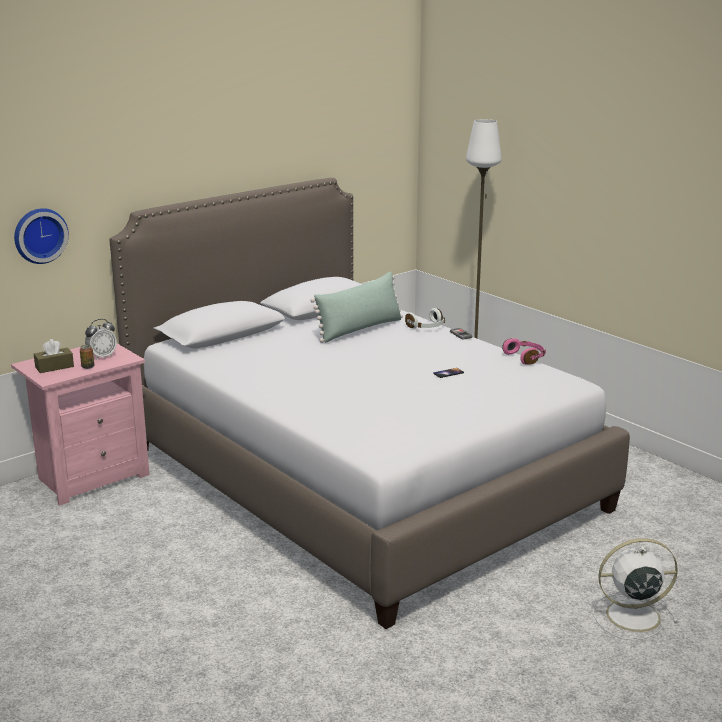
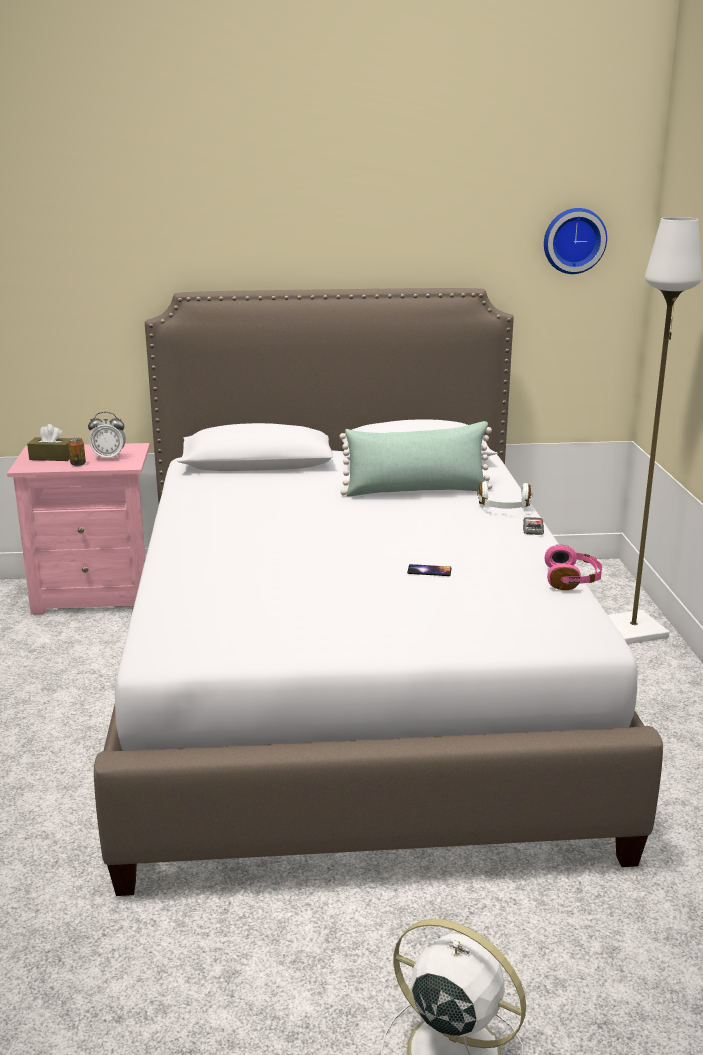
camera: 35 degrees right, 0 degrees up
(39, 235) = (67, 304): wall clock -> wall clock (573, 240)

